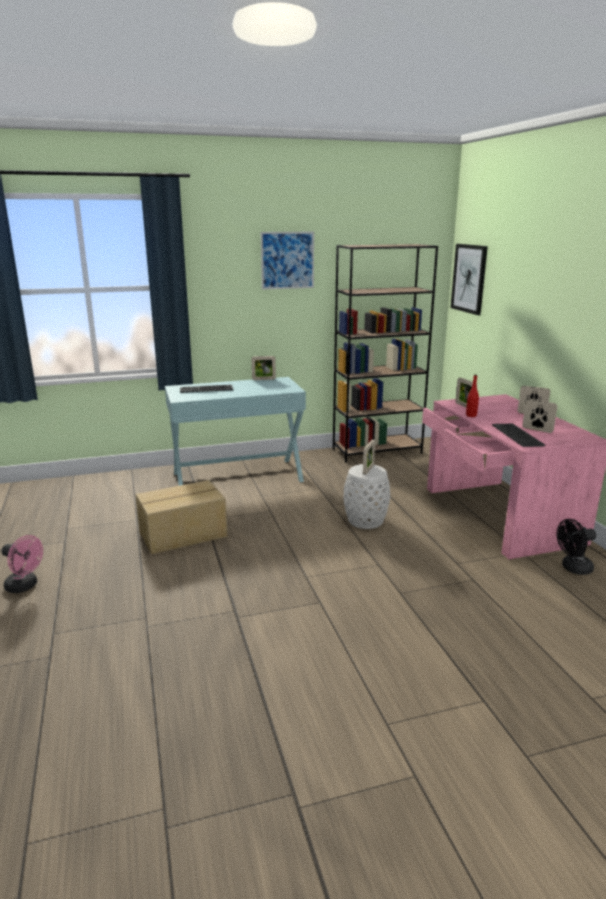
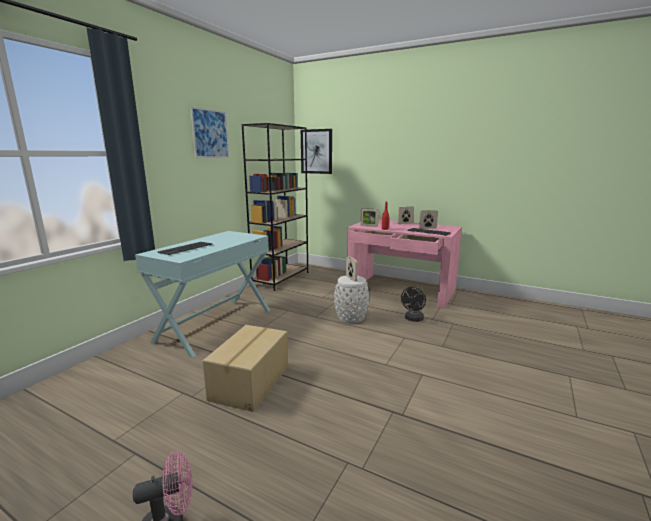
camera: 45 degrees left, 5 degrees down
(264, 379) = (215, 235): picture frame -> none
(573, 568) = (471, 301): black fan -> black fan (413, 319)

